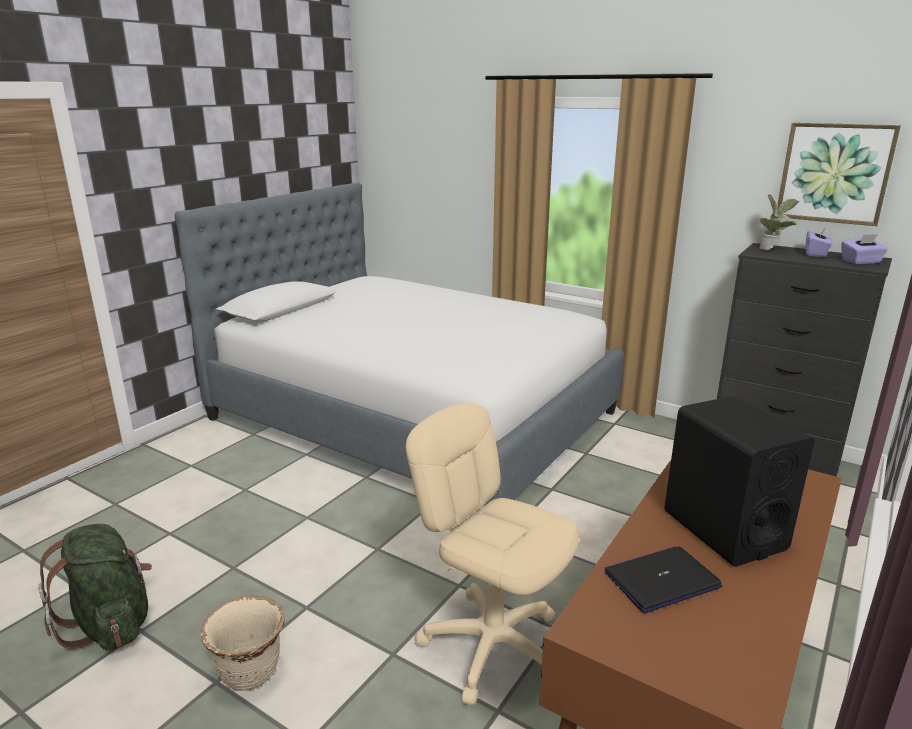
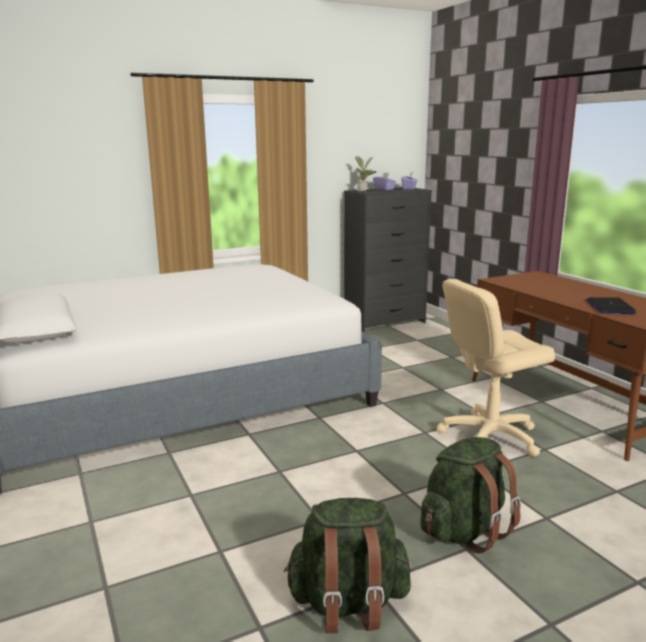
camera: 60 degrees left, 5 degrees down
(250, 672) = (464, 530): beige planter -> green backpack
(723, 529) = (572, 292): black speaker -> none
(834, 173) = (376, 142): picture -> none

